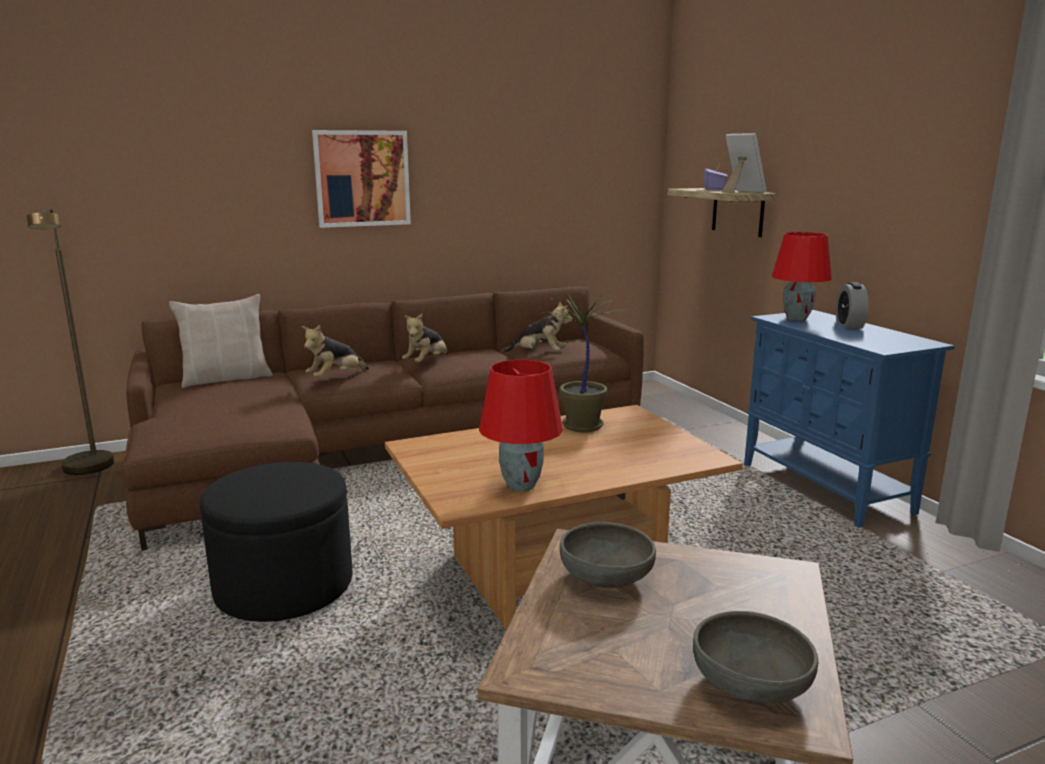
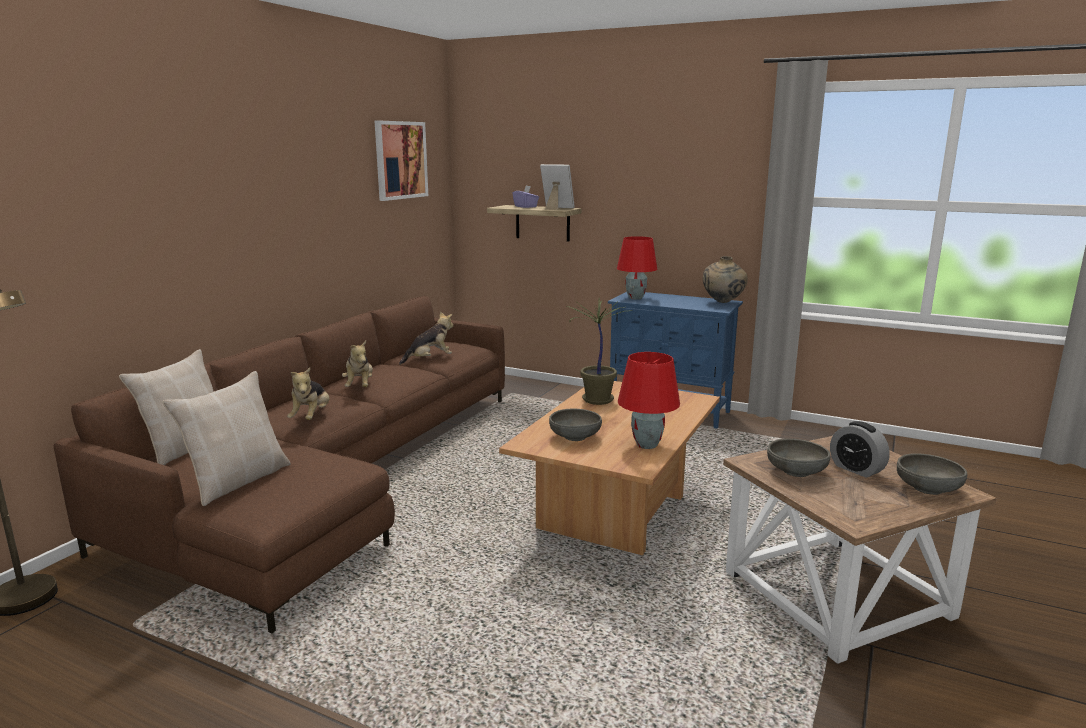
camera: 40 degrees left, 0 degrees up
(193, 410) = (237, 481): none -> beige pillow
(284, 586) = (454, 599): black ottoman -> none
(362, 178) = (251, 216): picture -> picture (400, 160)
(470, 454) = (575, 437): none -> grey bowl
(849, 325) = (671, 297): alarm clock -> alarm clock (856, 469)
(912, 342) = (723, 303): none -> beige vase

